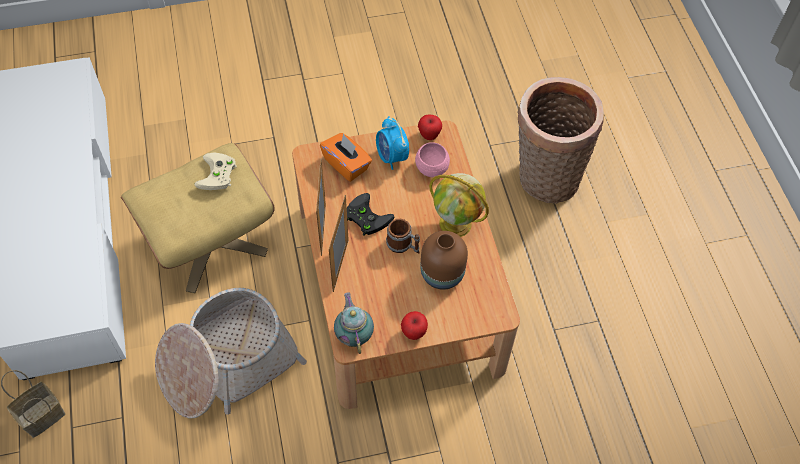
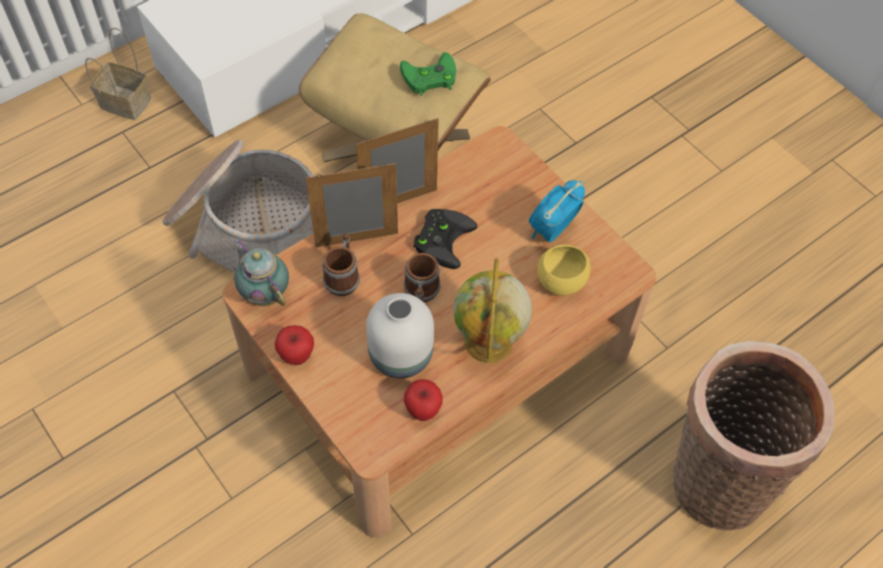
camera: 65 degrees right, 0 degrees up
(218, 175) = (428, 78): beige game controller -> green game controller
(346, 165) = (509, 187): orange tissue box -> none
(354, 335) = (264, 293): teapot -> teapot turned 90 degrees counterclockwise
(366, 284) = (343, 276): none -> mug
(429, 135) = (614, 258): apple -> apple (423, 410)
(431, 168) = (561, 281): pink bowl -> yellow bowl
(441, 273) = (400, 354): brown vase -> white vase

